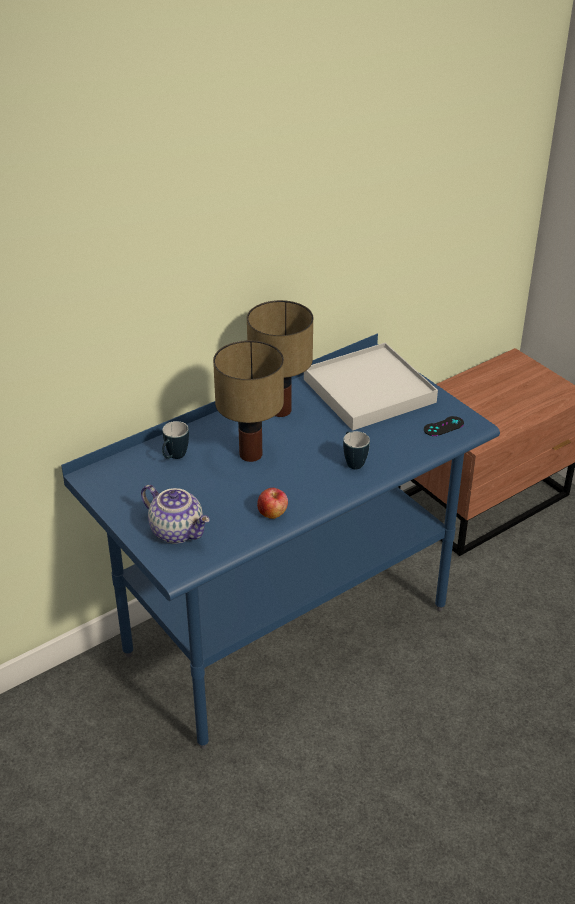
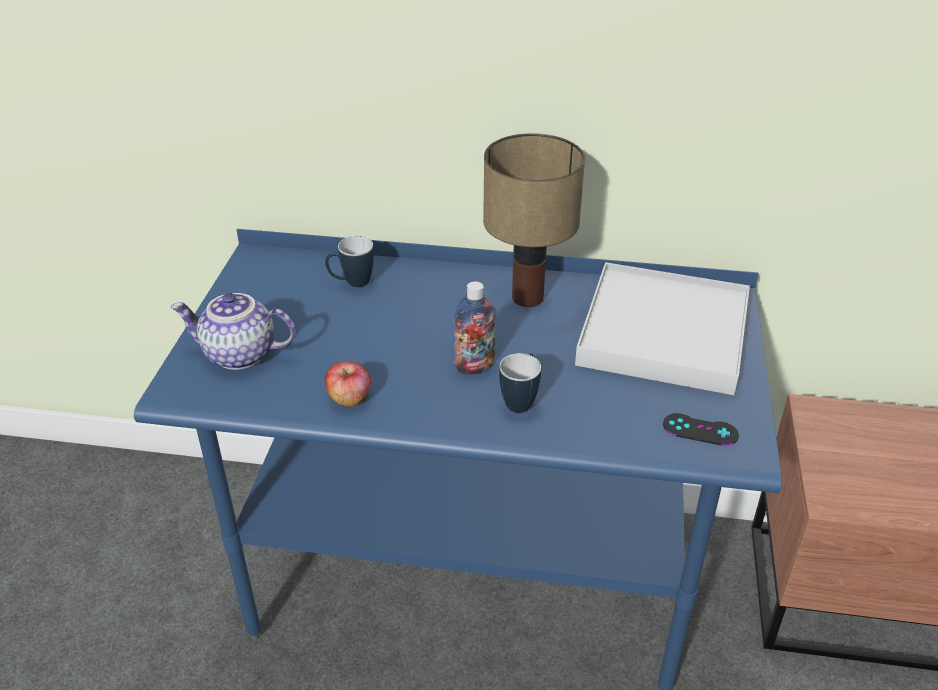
camera: 45 degrees right, 0 degrees up
(178, 531) = (238, 355): teapot -> teapot turned 105 degrees clockwise
(249, 455) = (424, 324): table lamp -> none
(308, 460) = (474, 366): none -> bottle

